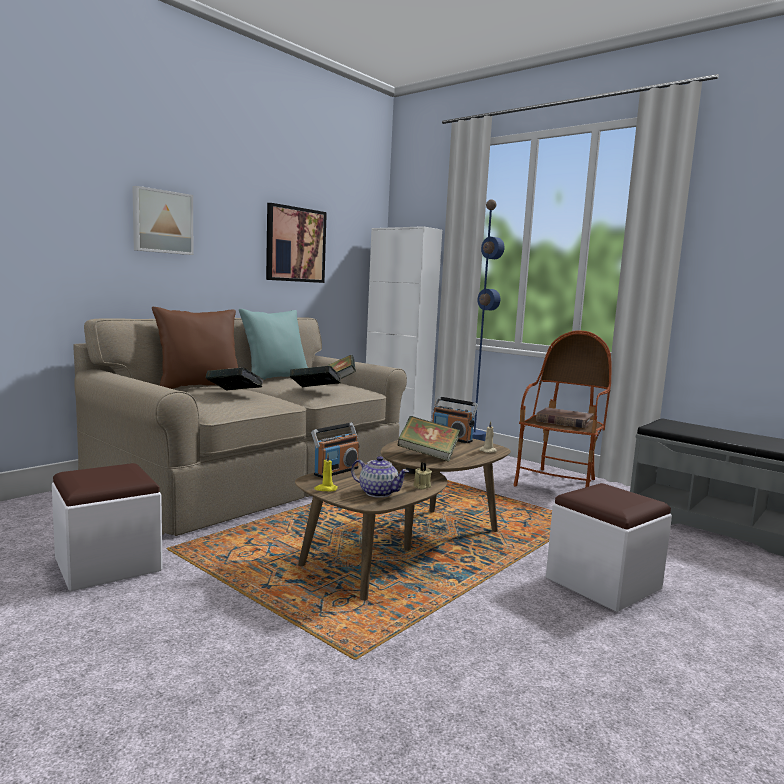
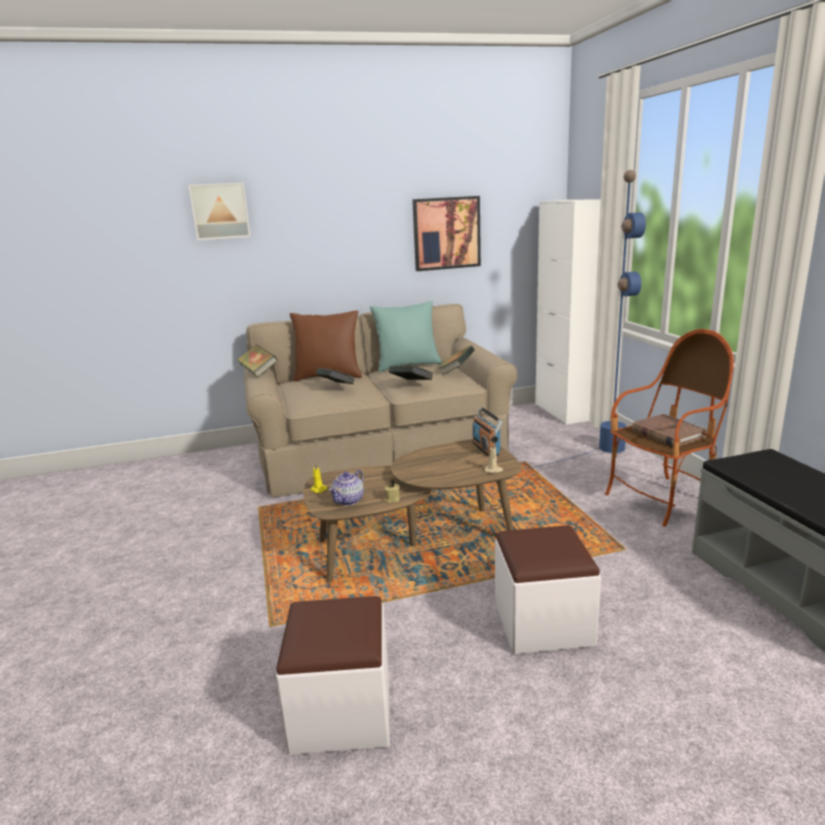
camera: 35 degrees right, 10 degrees up
(108, 564) = (216, 512): white ottoman -> white ottoman (341, 711)
(162, 222) = (310, 236): picture -> picture (220, 211)
(336, 471) = (351, 472): radio -> none
(378, 493) = (349, 500): teapot -> teapot turned 60 degrees clockwise
(428, 455) = (429, 468): book -> book (258, 372)

